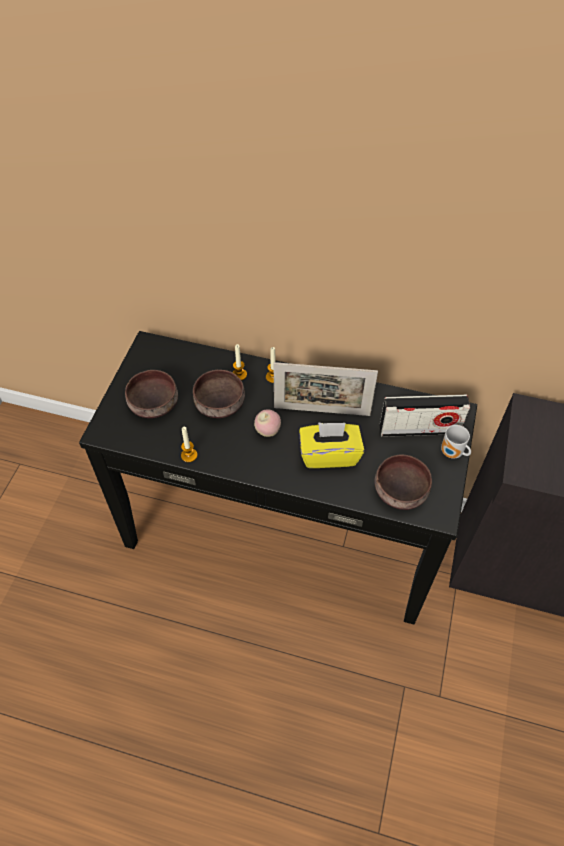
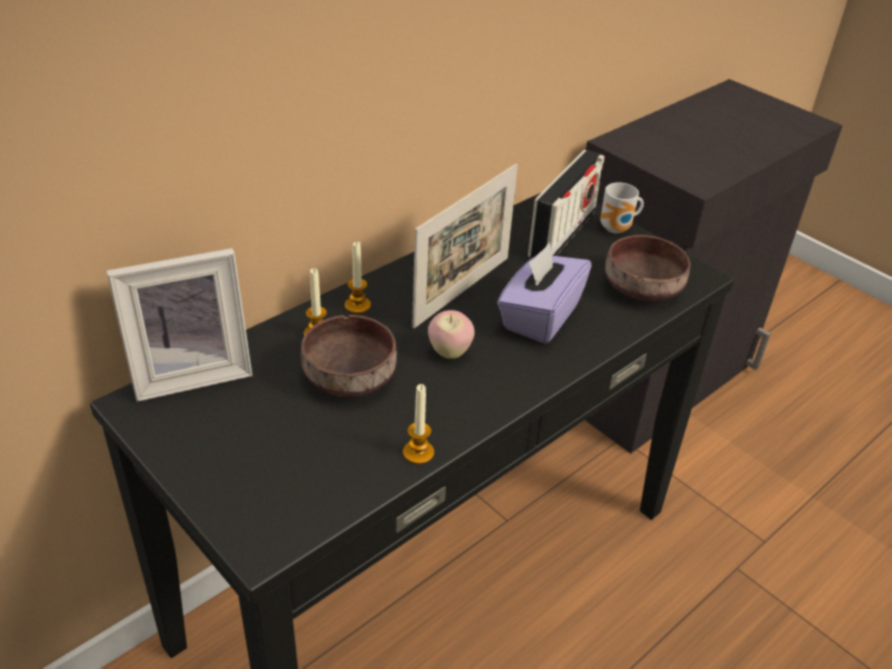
camera: 60 degrees left, 15 degrees down
(154, 404) = (273, 449): brown bowl -> none
(178, 349) = (191, 373): none -> picture frame
(329, 454) = (540, 316): yellow tissue box -> purple tissue box

